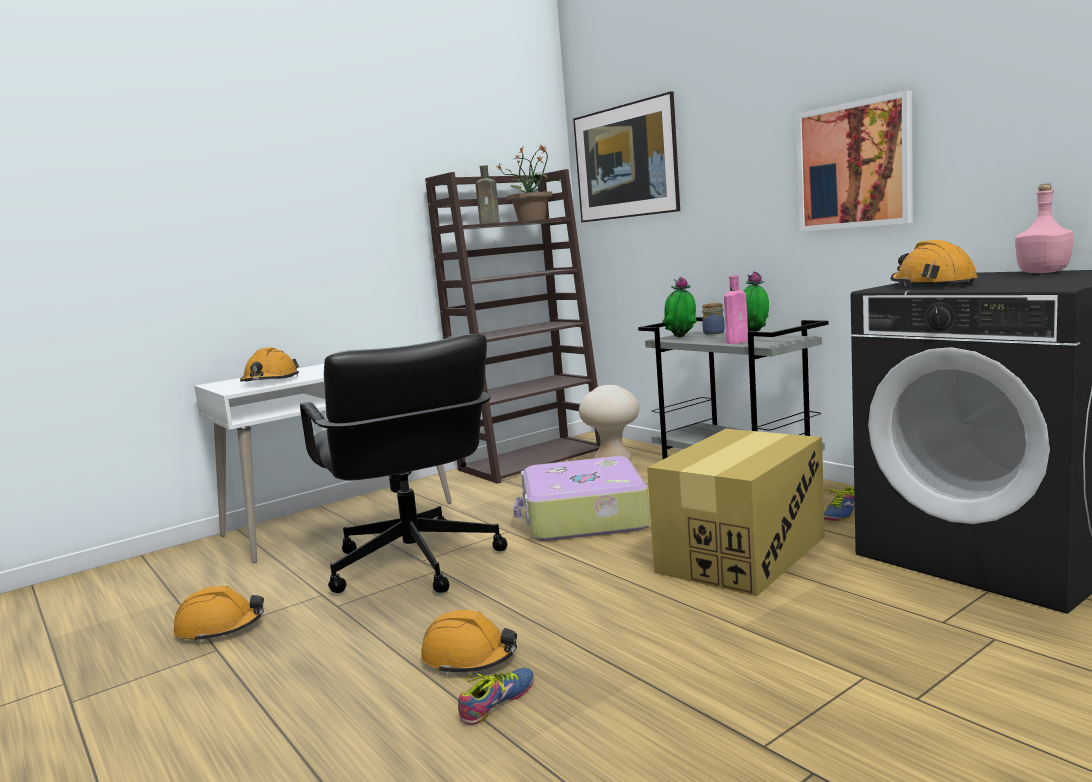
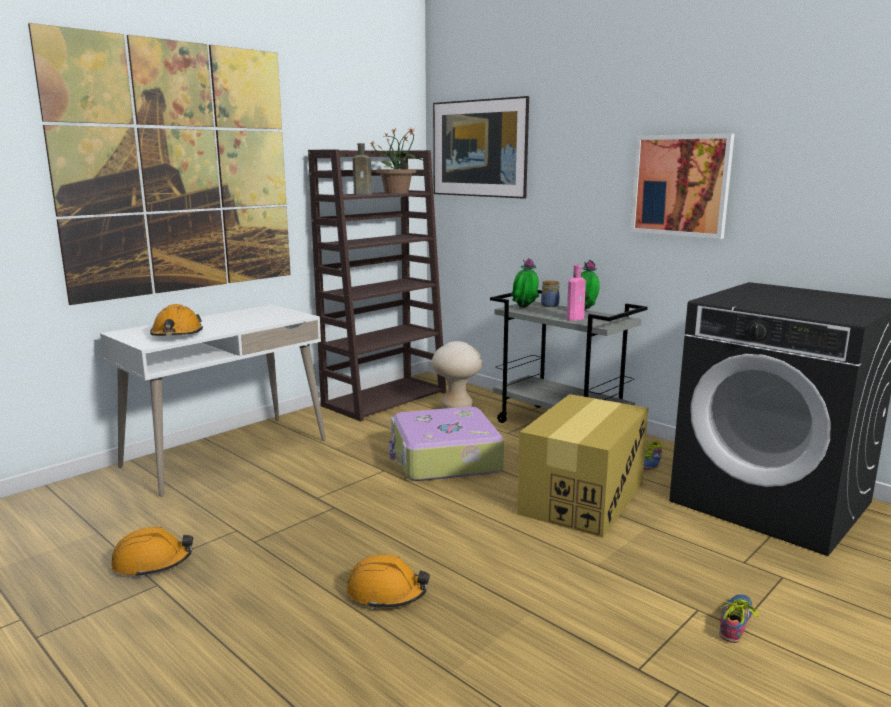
camera: 10 degrees left, 5 degrees up
(278, 206) = (179, 169): none -> picture
(413, 564) = (310, 501): black office chair -> none
(500, 702) = (425, 634): shoe -> shoe (738, 623)
(932, 285) = (748, 301): orange hard hat -> none
(1043, 272) = (823, 294): pink bottle -> none

